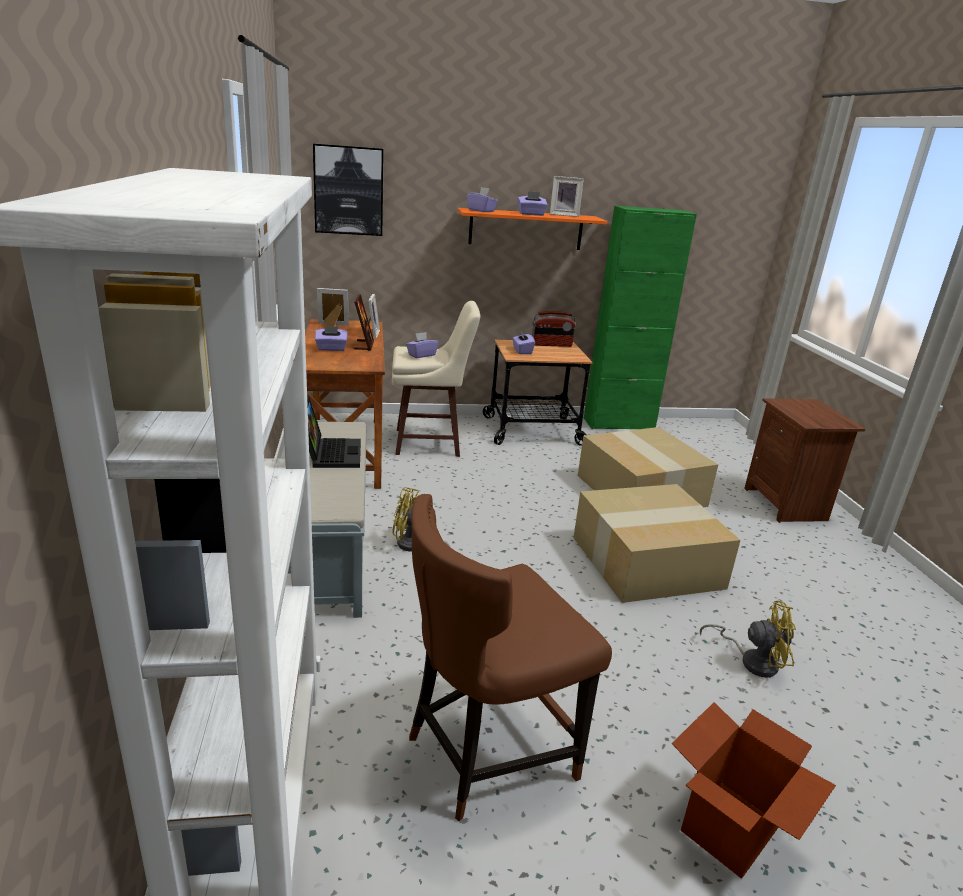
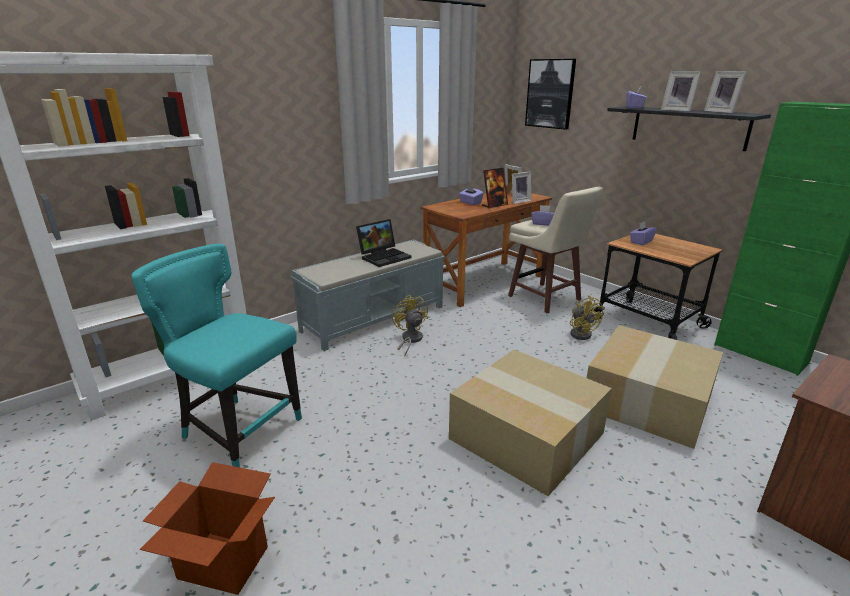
camera: 60 degrees right, 0 degrees up
(486, 753) = (239, 430): brown chair -> turquoise chair
(526, 229) = (688, 127): orange shelf -> black shelf
(531, 214) = (678, 110): purple tissue box -> picture frame
(551, 345) = (687, 245): radio -> none
(752, 660) = (446, 537): yellow fan -> yellow fan (581, 333)

